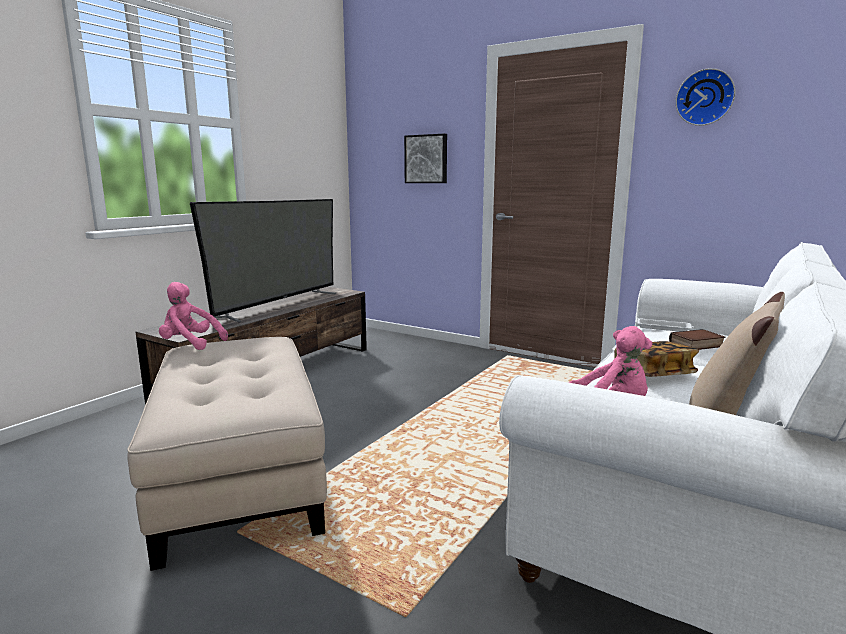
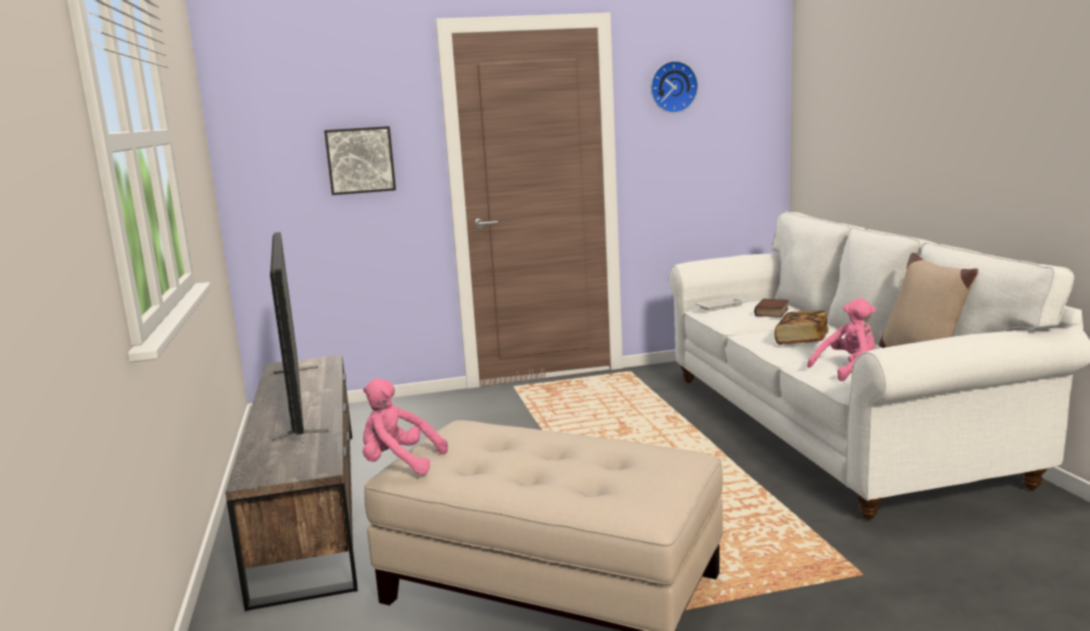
camera: 45 degrees left, 0 degrees up
(190, 344) = (399, 463): pink plush toy -> pink plush toy turned 45 degrees clockwise

